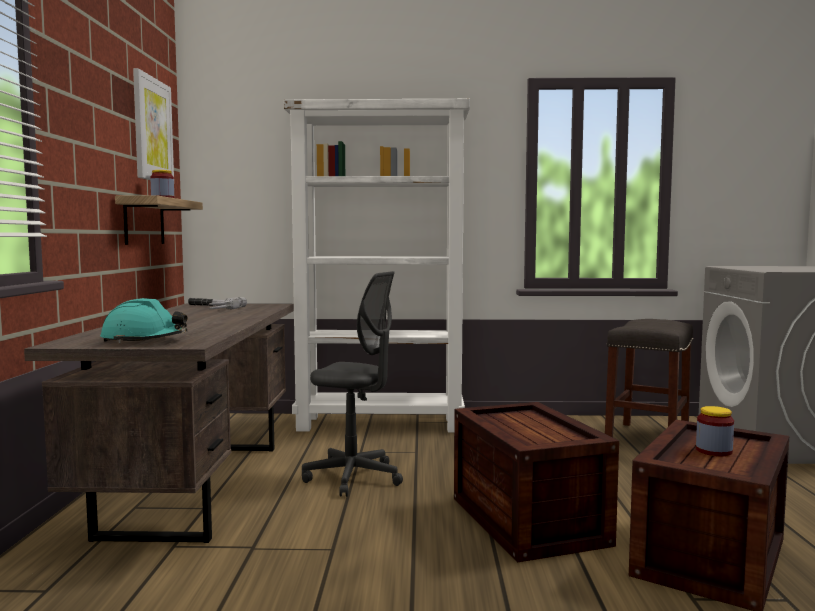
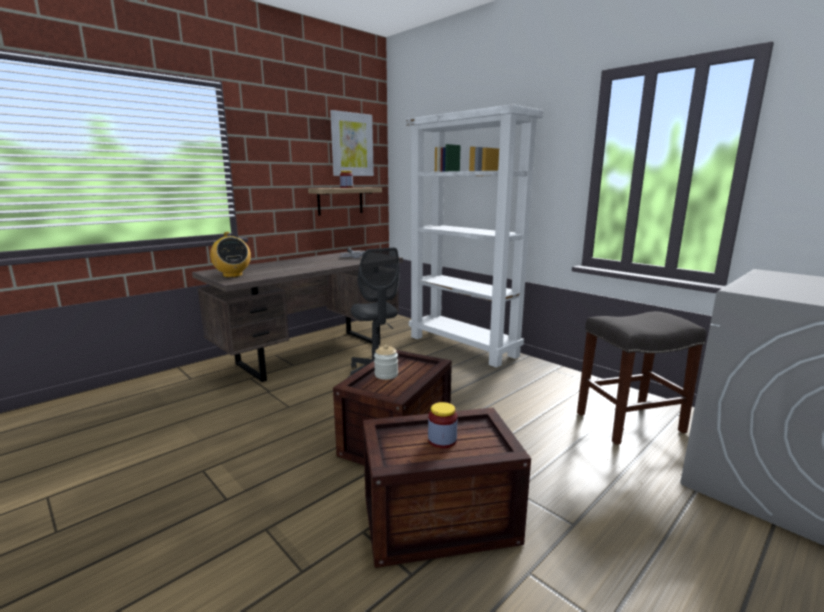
camera: 45 degrees right, 10 degrees up
(144, 341) = (232, 275): turquoise hard hat -> radio
(519, 429) = (386, 375): none -> jar

